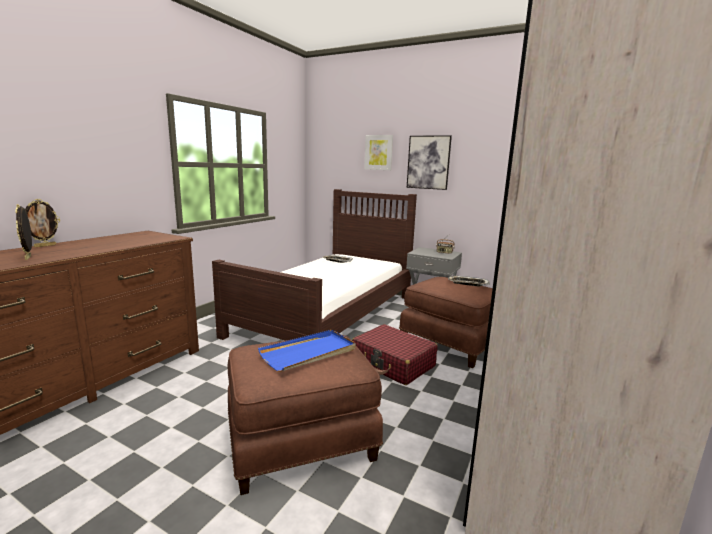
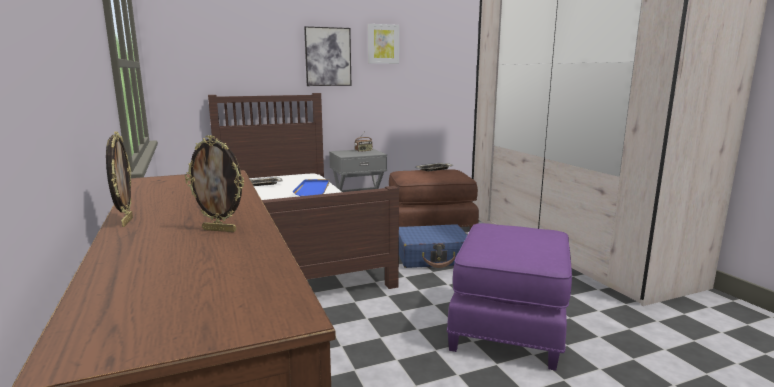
camera: 50 degrees left, 0 degrees up
(301, 443) = (509, 327): brown ottoman -> purple ottoman
(309, 353) = (515, 235): blue tray -> blue tray (313, 189)
(378, 152) = (265, 45): picture -> picture (383, 44)
(393, 363) = (432, 257): red suitcase -> blue suitcase

